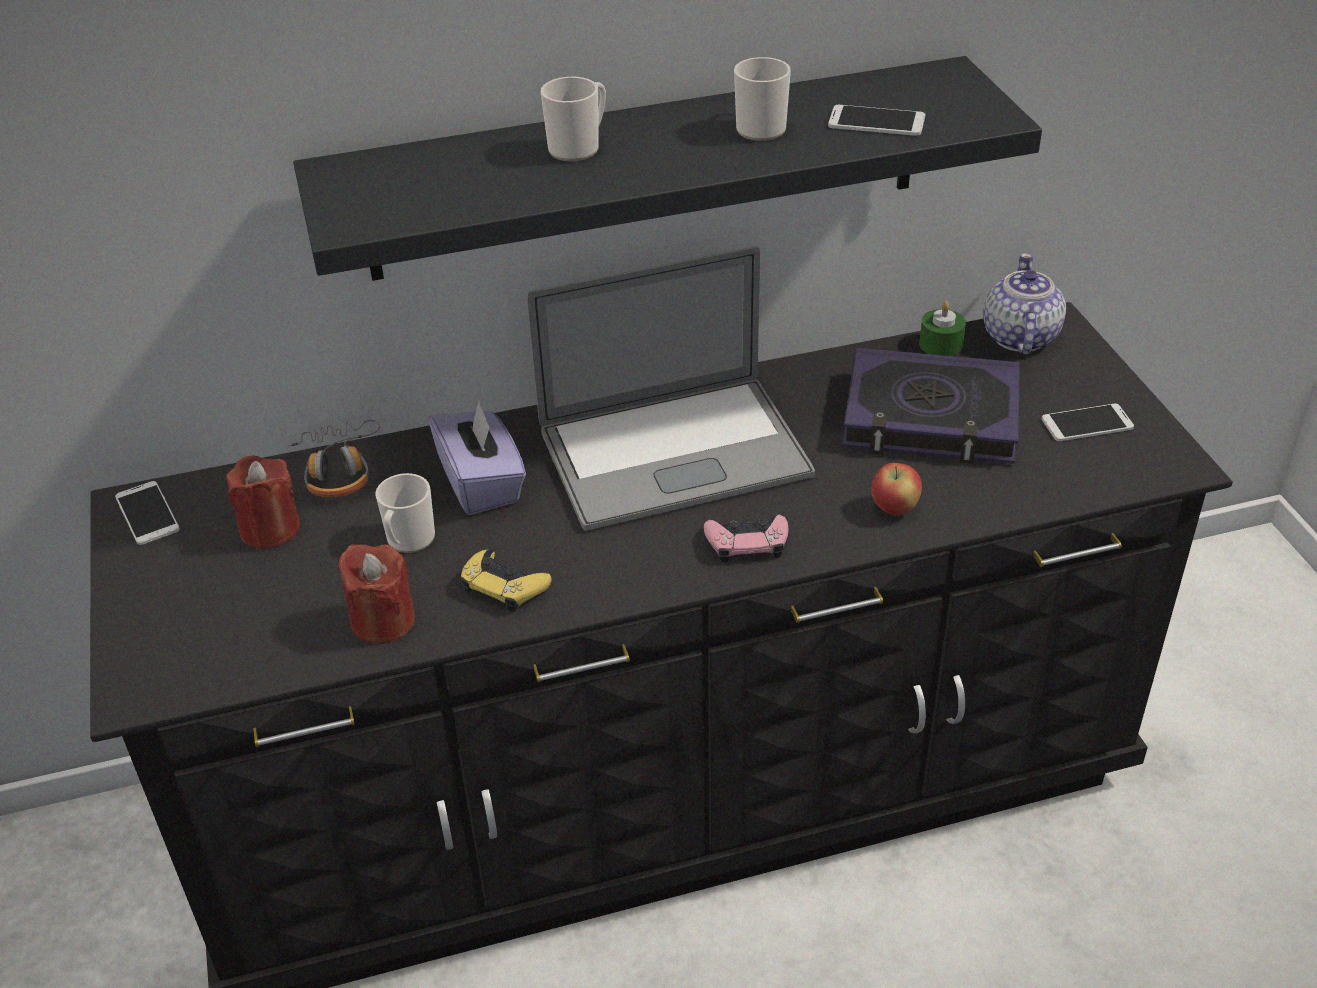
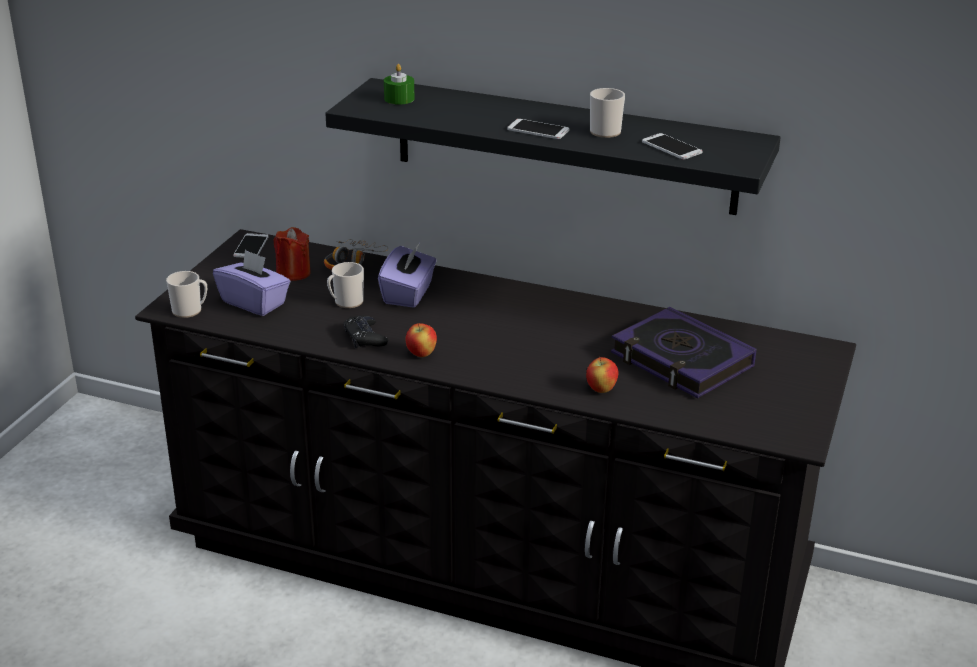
camera: 35 degrees right, 10 degrees down
(268, 611) = (254, 302): none -> purple tissue box
(383, 621) = (296, 327): red candle -> none
(504, 586) = (365, 337): yellow game controller -> black game controller
(578, 147) = (503, 111): mug -> mug (190, 310)
(614, 573) = (421, 354): none -> apple
(674, 452) = (519, 319): laptop -> none
(747, 543) = (503, 370): pink game controller -> none
(941, 344) = (739, 331): green candle -> green candle (399, 99)
(1019, 337) = (793, 347): teapot -> none
(1087, 423) = (772, 400): phone -> phone (538, 130)

